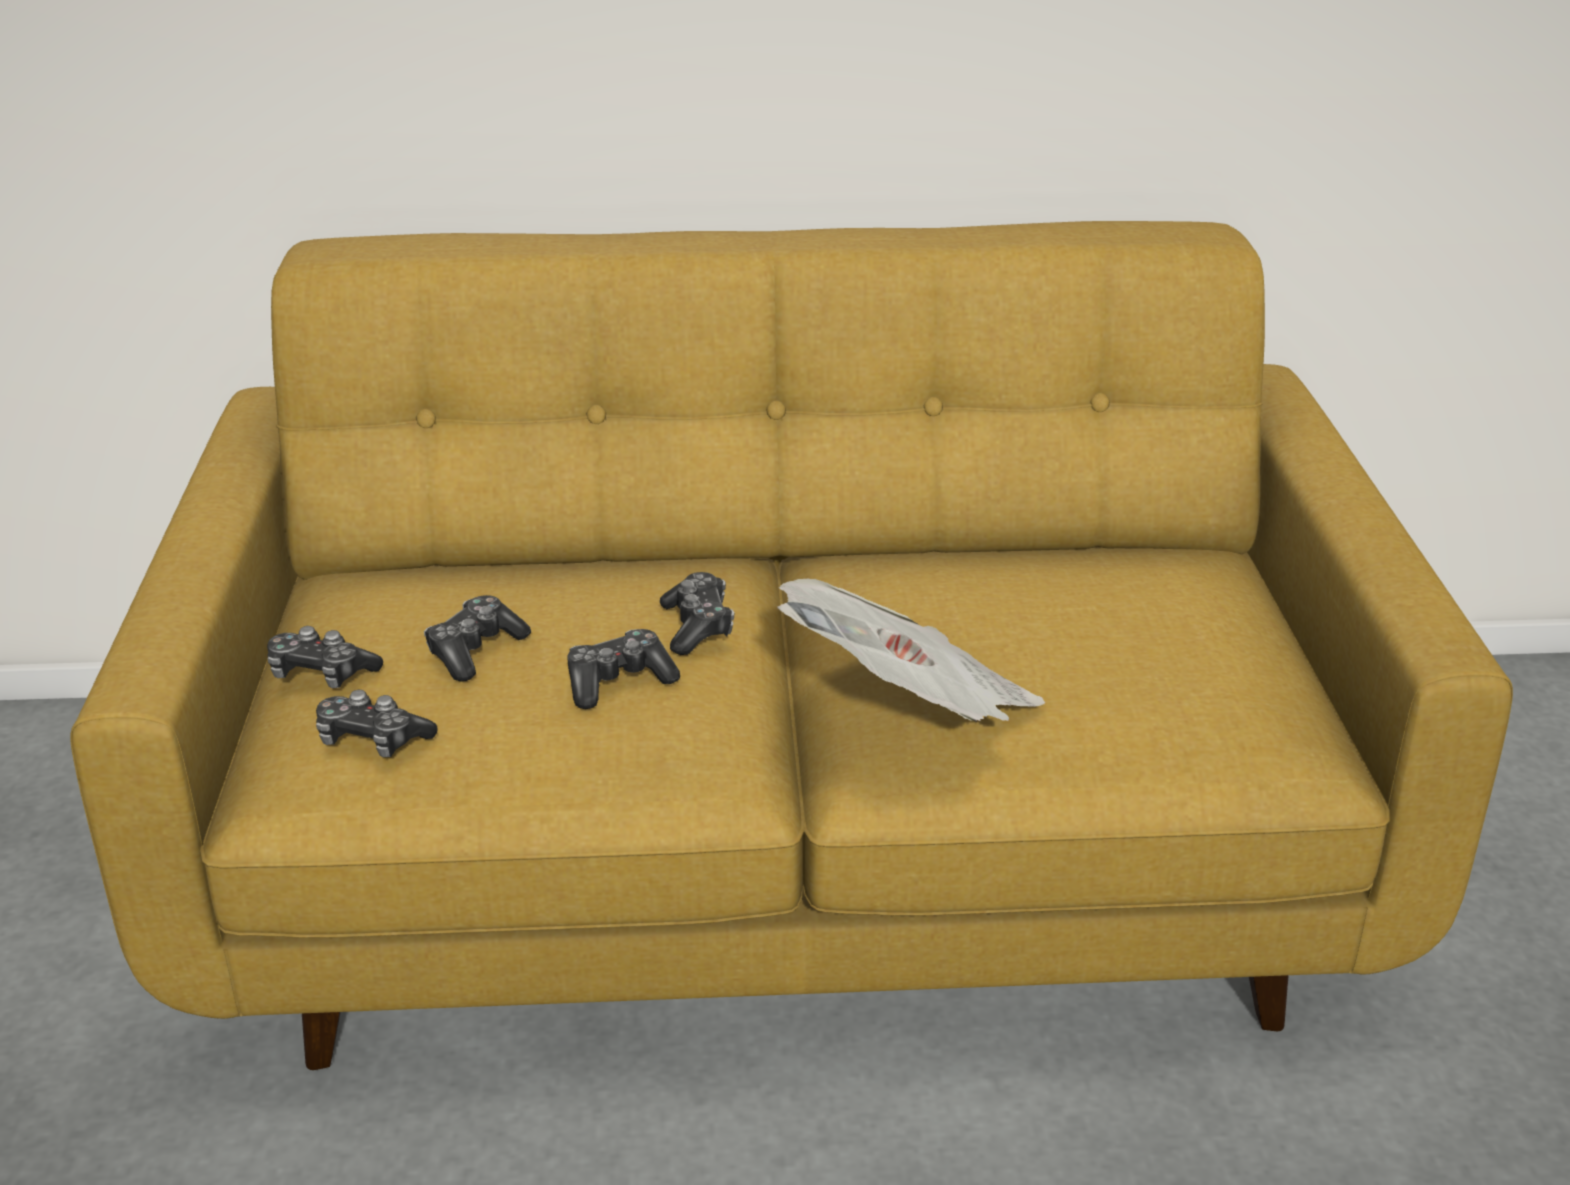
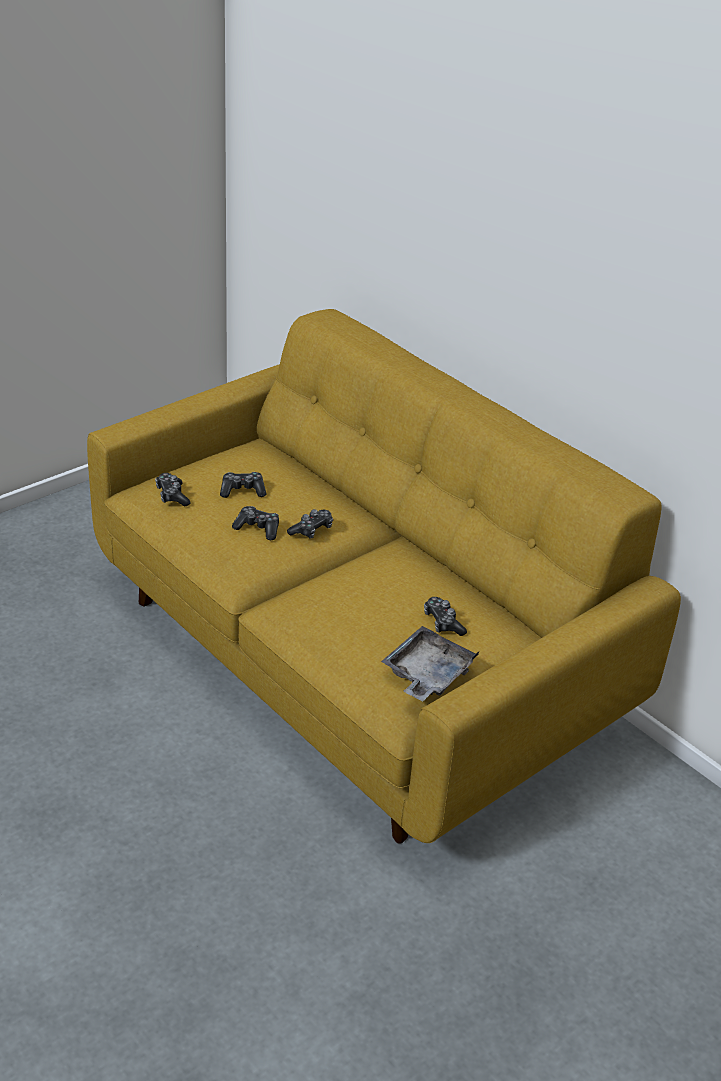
camera: 50 degrees right, 5 degrees up
(321, 674) = (196, 468): game controller -> game controller (443, 622)
(910, 711) = (312, 600): newspaper -> none
(1234, 679) = (427, 675): none -> grey tray

